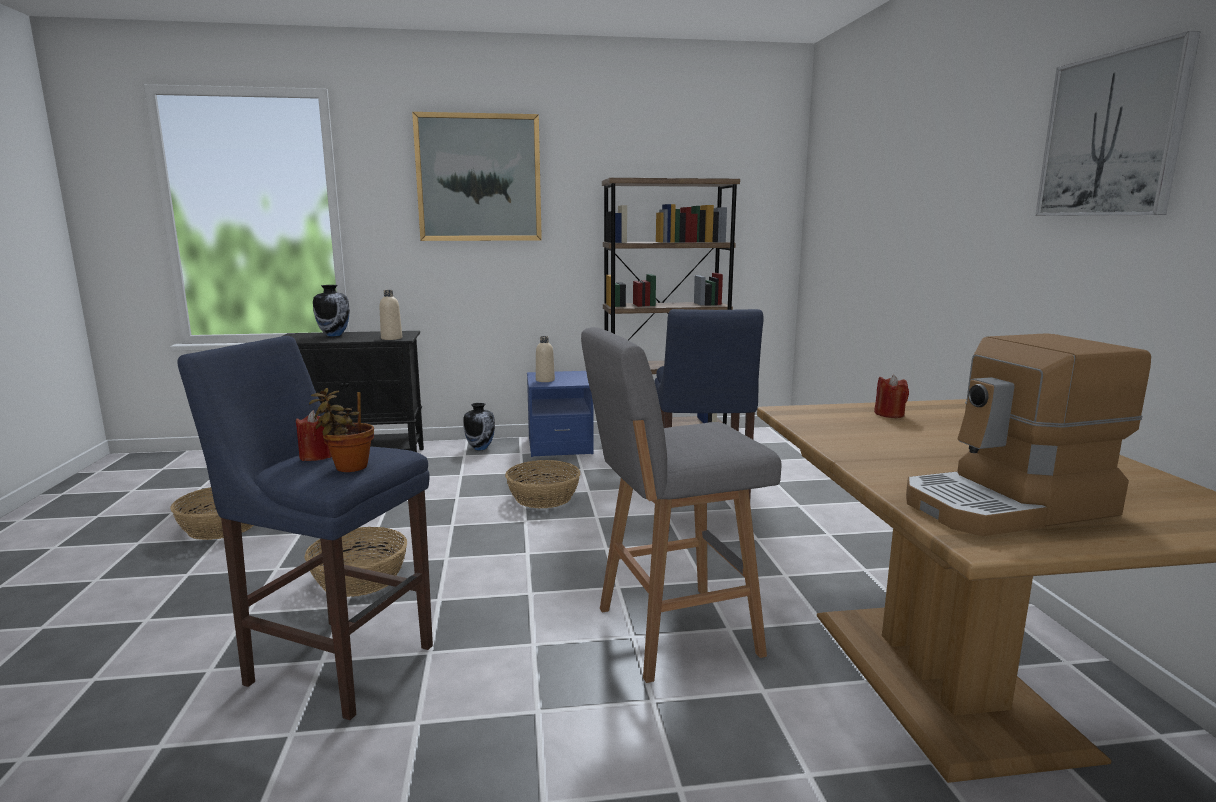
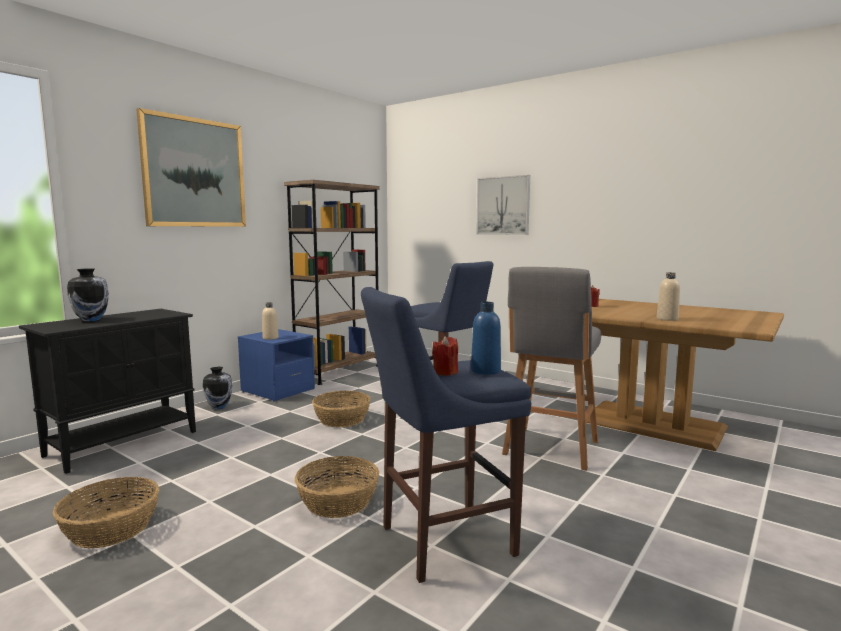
camera: 45 degrees left, 5 degrees down
(347, 467) = (485, 371): potted plant -> blue bottle
(391, 338) = (166, 315): beige bottle -> beige bottle (667, 319)
(1009, 506) = (723, 321): coffee machine -> none
(1112, 135) = (638, 173): picture -> picture (503, 205)

